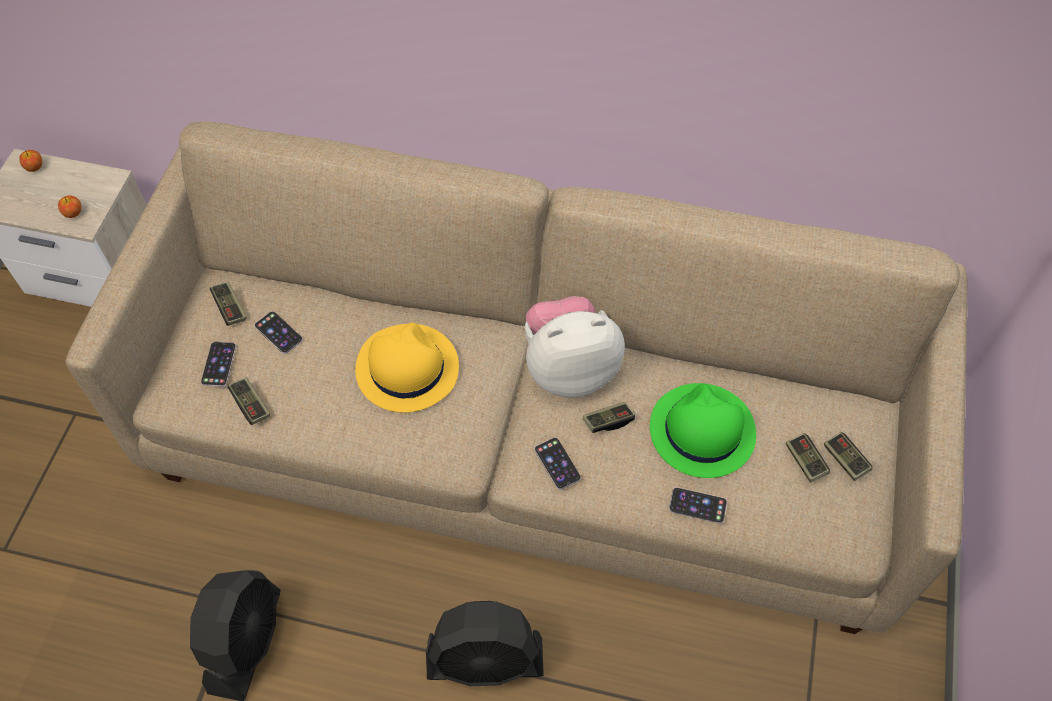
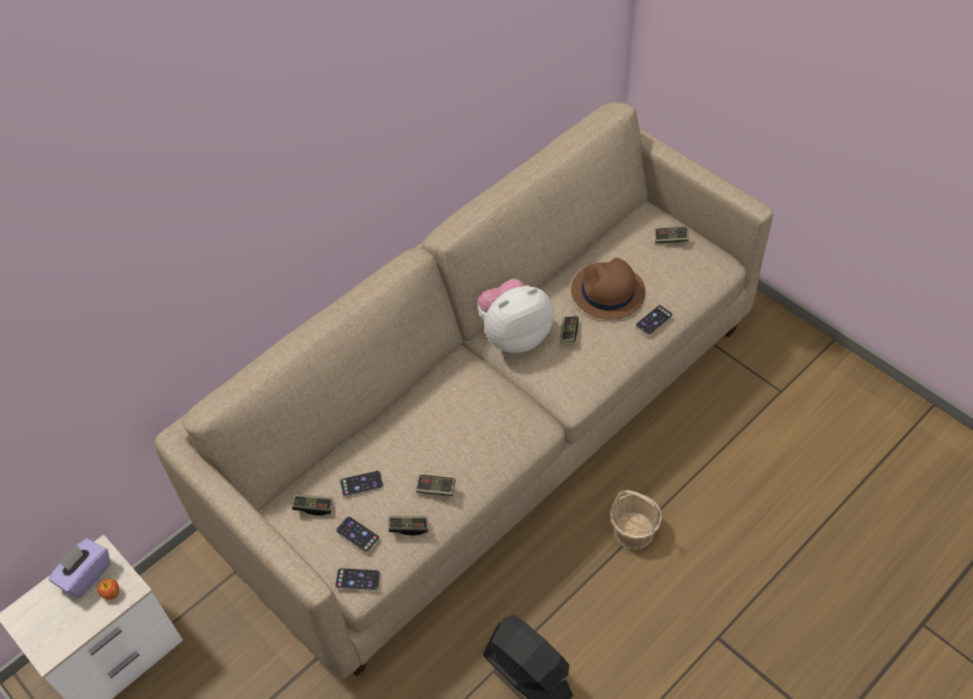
camera: 55 degrees left, 5 degrees down
(35, 167) = (33, 606): apple -> none
(82, 183) = (85, 575): none -> purple tissue box
(406, 368) = (451, 419): yellow hat -> none
(485, 660) = (633, 530): black fan -> basket
(557, 463) = (578, 374): phone -> phone (357, 579)
(569, 368) = (514, 335): plush toy -> plush toy turned 45 degrees clockwise
(701, 431) = (607, 292): green hat -> brown hat
(805, 461) = (660, 256): game controller -> game controller (436, 489)

